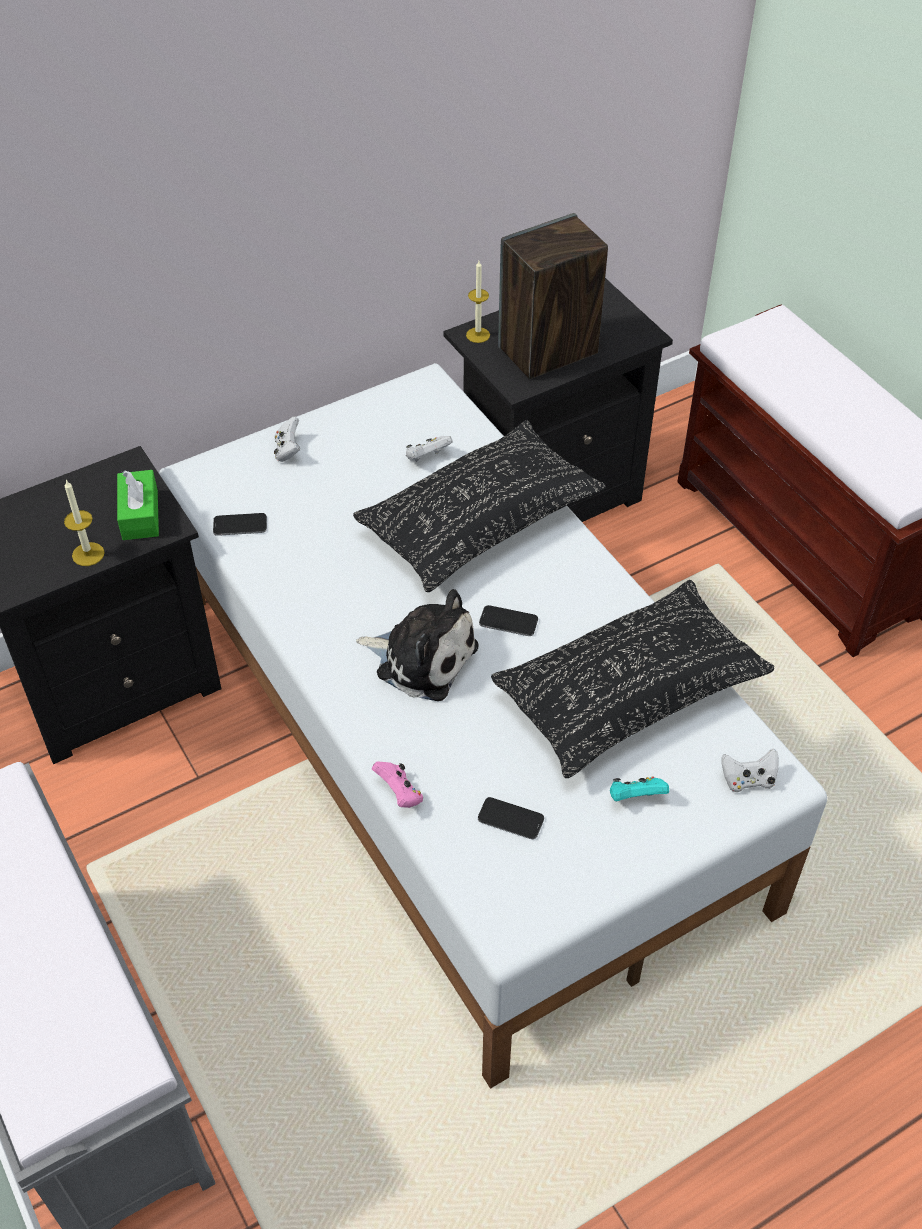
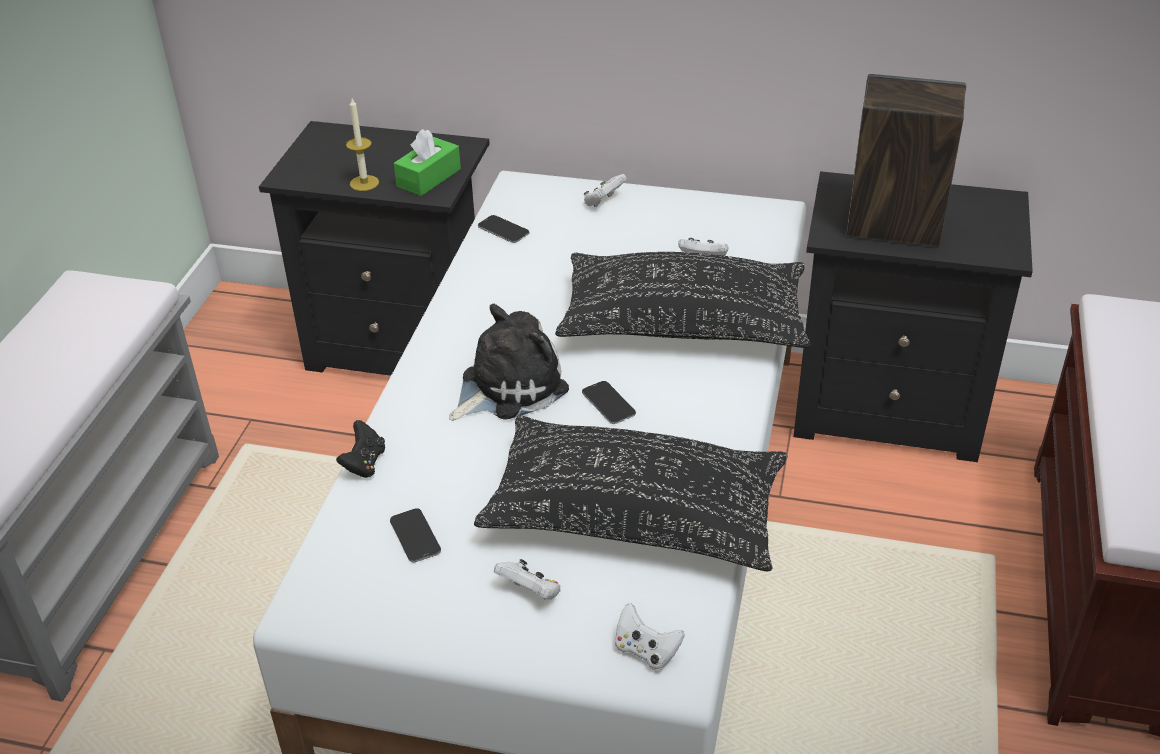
camera: 45 degrees right, 10 degrees down
(399, 794) = (364, 463): pink game controller -> black game controller
(421, 658) = (508, 386): plush toy -> plush toy turned 105 degrees counterclockwise
(478, 335) = (846, 186): candle -> none
(635, 798) = (530, 593): turquoise game controller -> white game controller

